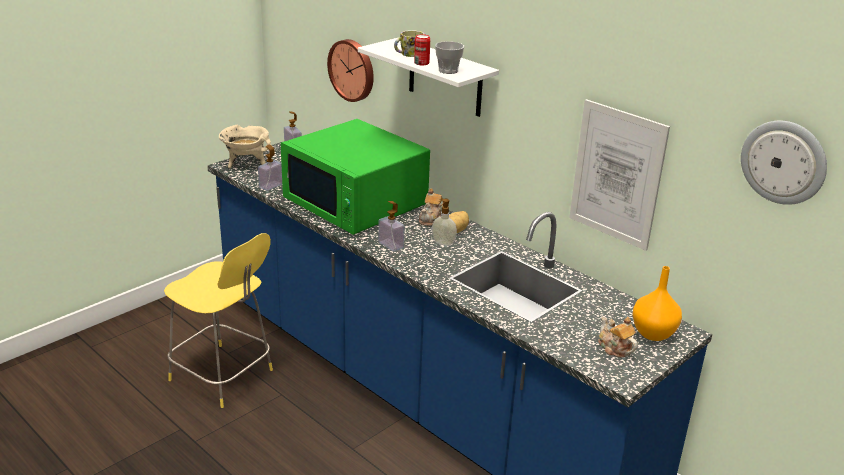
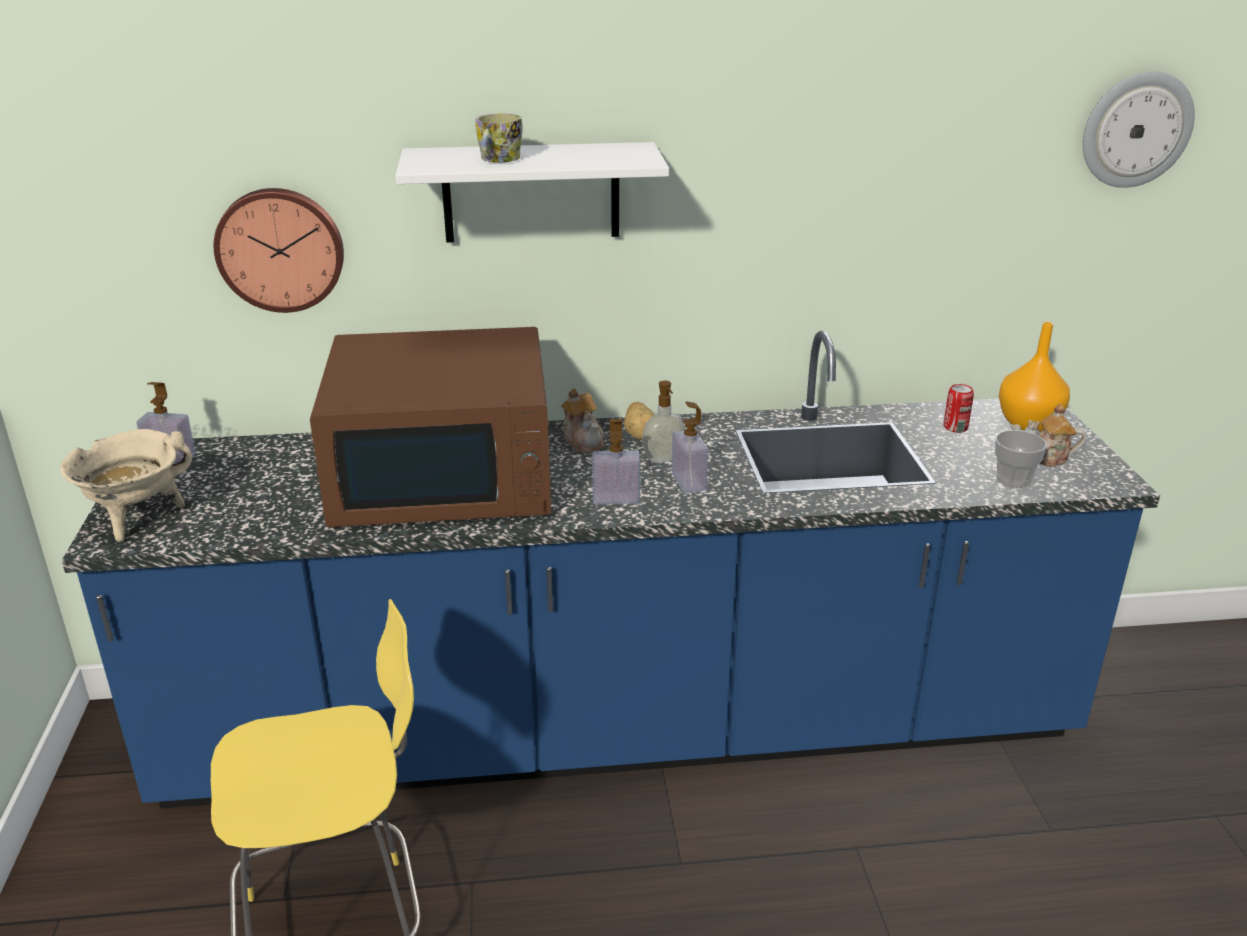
camera: 50 degrees left, 0 degrees up
(271, 186) = (262, 526): soap dispenser -> soap dispenser (688, 481)
(356, 203) = (445, 476): green microwave -> brown microwave
(421, 63) = (551, 163): can -> can (955, 427)
(448, 70) = (612, 160): cup -> cup (1013, 479)
(617, 174) = (891, 238): picture -> none

